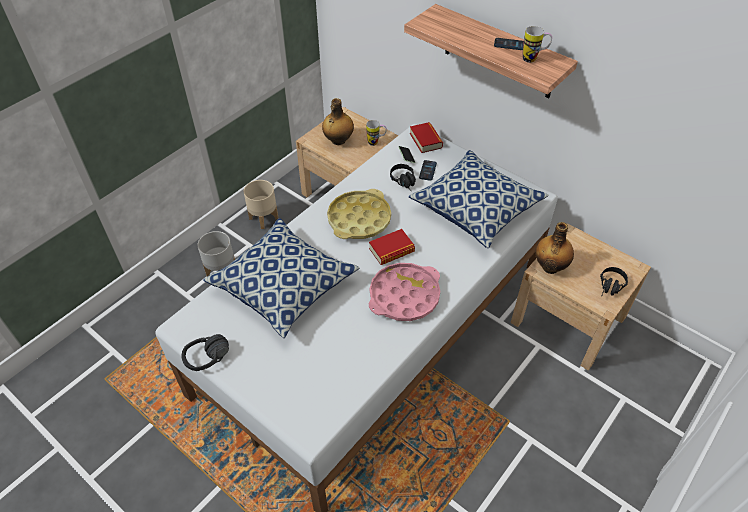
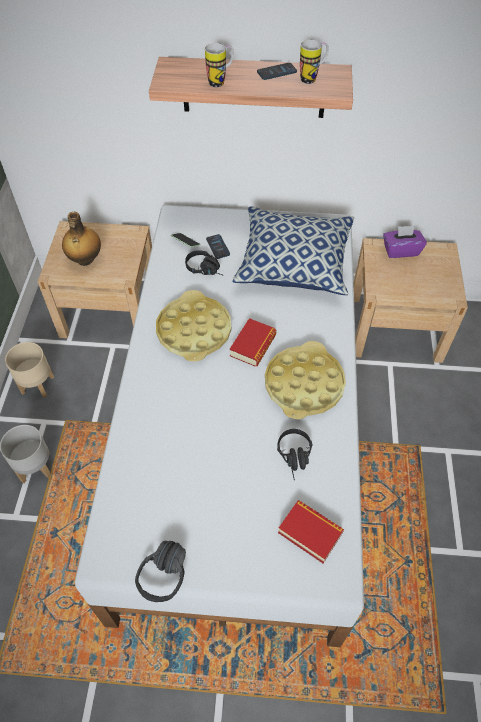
camera: 35 degrees left, 5 degrees up
(284, 286) = (179, 445): pillow -> none
(376, 142) = (127, 243): mug -> mug (220, 81)
(404, 296) = (303, 385): pink tray -> yellow tray
(425, 140) = (190, 217): book -> book (310, 533)
(550, 266) = (383, 285): bottle -> none
(592, 248) = (401, 250): none -> purple tissue box
(610, 288) = (443, 278): black headphones -> black headphones (295, 458)

